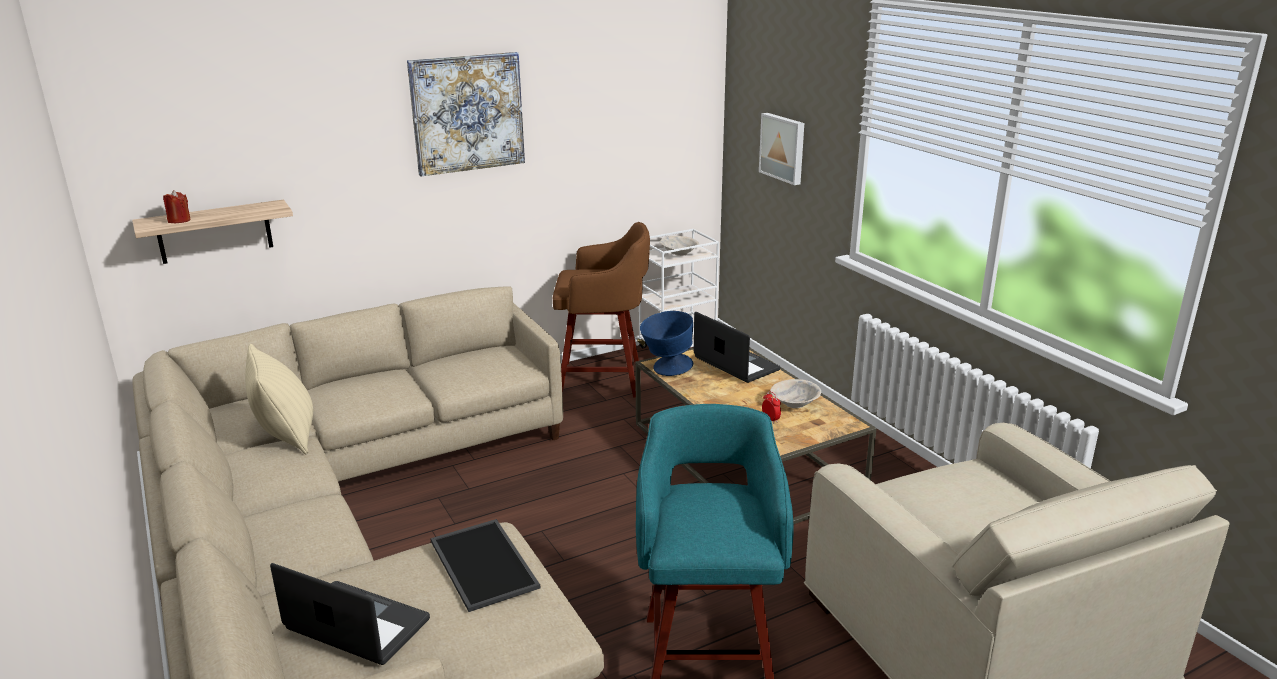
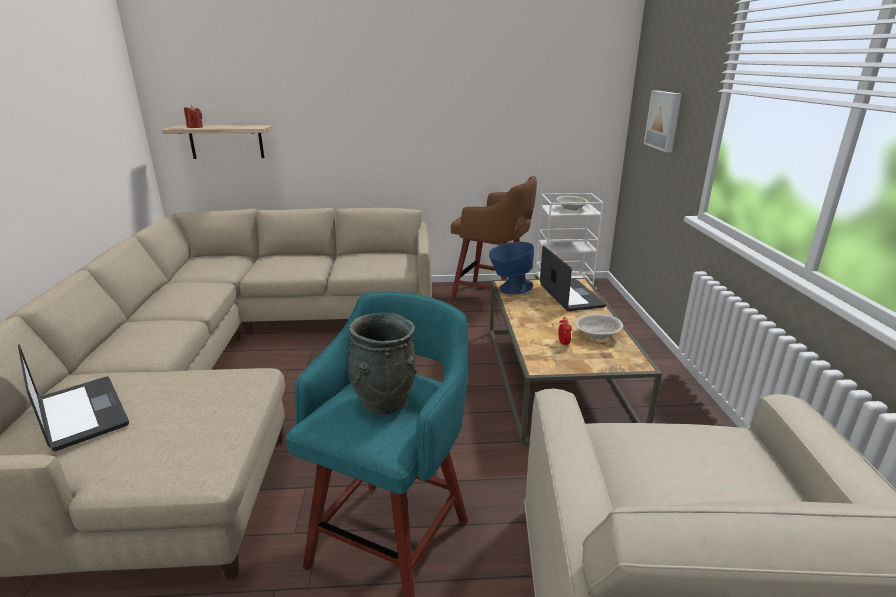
camera: 25 degrees right, 0 degrees up
(286, 435) = (214, 279): beige pillow -> none
(467, 113) = (408, 75): picture -> none
(481, 564) = (214, 394): tray -> none
(716, 513) = (384, 402): none -> grey vase

